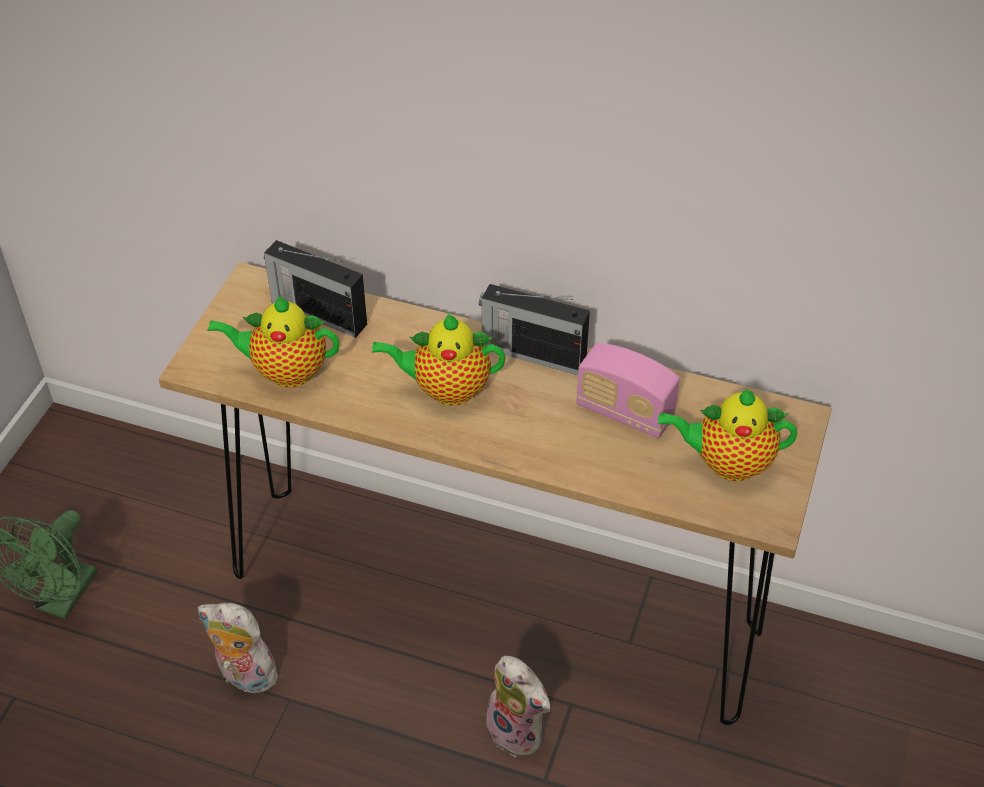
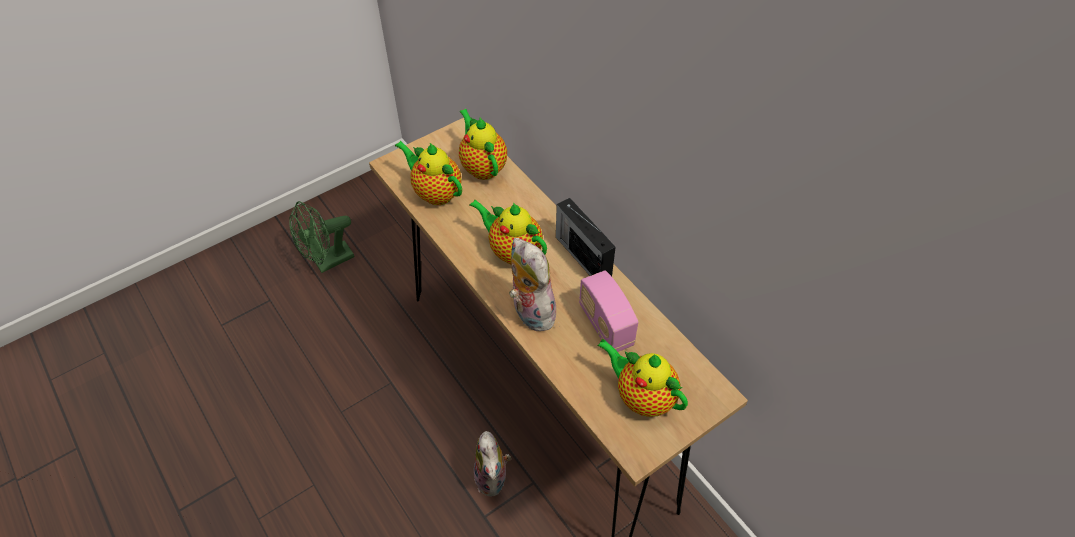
camera: 35 degrees right, 5 degrees up
(243, 676) = (379, 355): plush toy -> plush toy (530, 311)
(317, 312) = (482, 166): radio -> teapot

